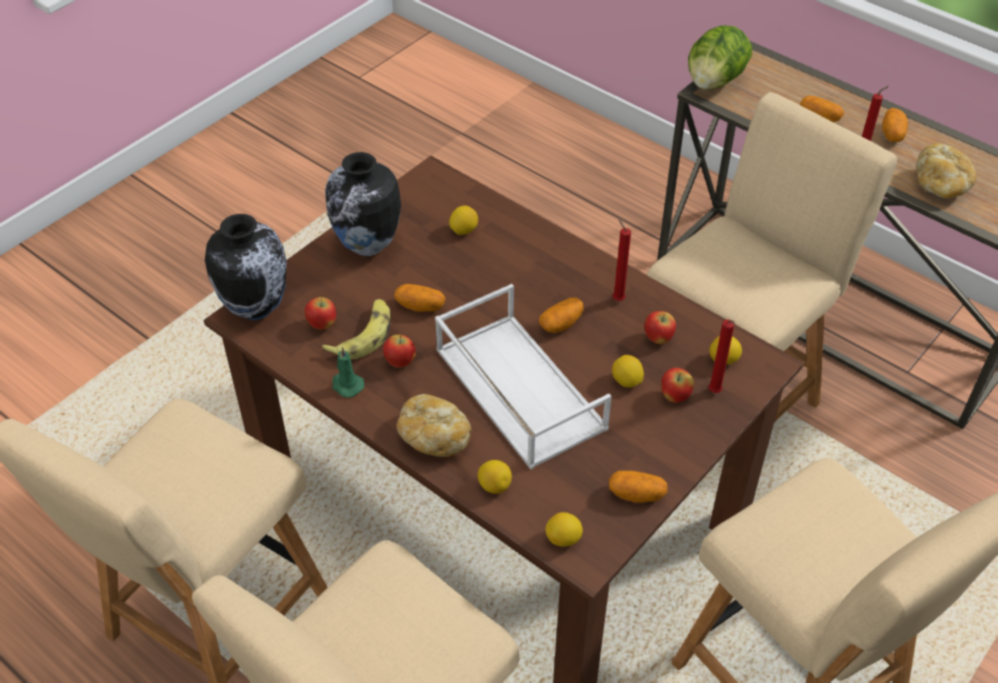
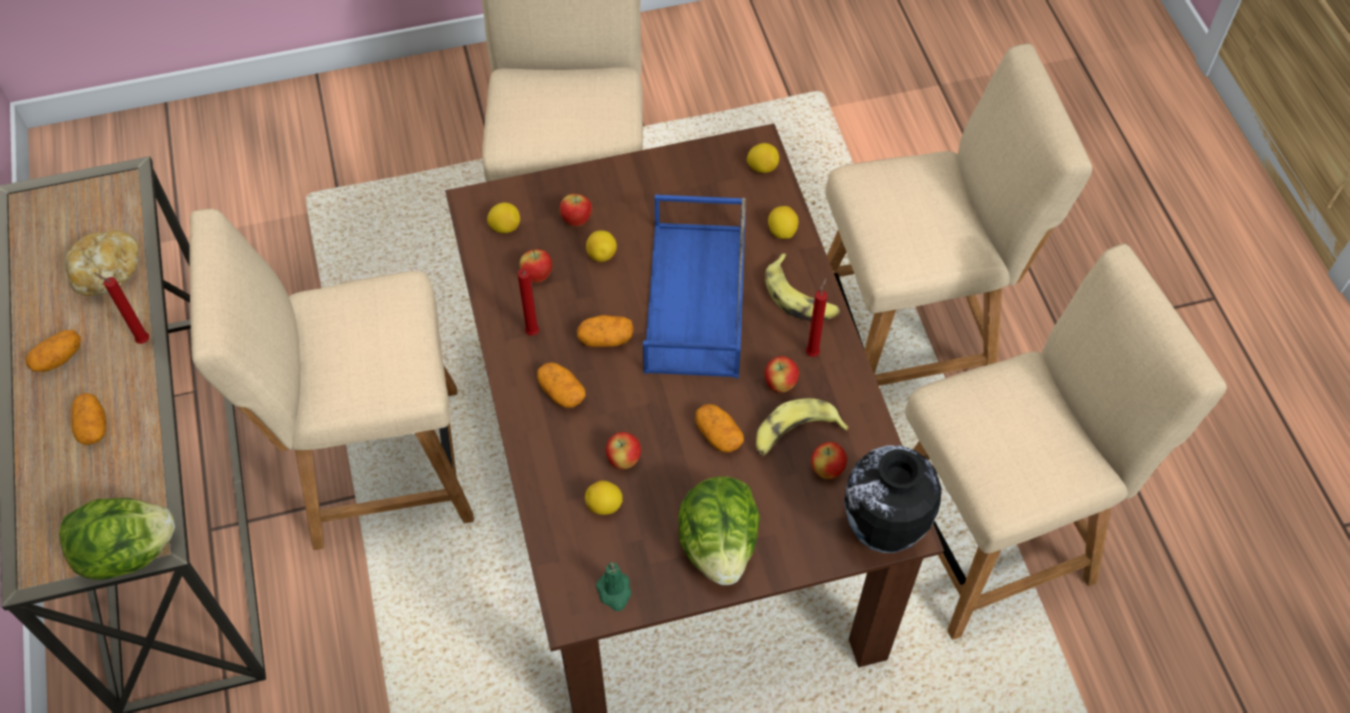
camera: 145 degrees left, 10 degrees up
(346, 385) = (844, 389): green candle -> green candle (615, 592)
(367, 247) = (718, 545): vase -> lettuce
(434, 437) = (800, 297): bread -> banana
(474, 260) = (624, 460): none -> apple
(517, 388) = (697, 300): white tray -> blue tray
(636, 494) = (681, 167): potato -> potato (561, 392)
(715, 393) = (542, 205): red candle -> red candle (813, 352)

